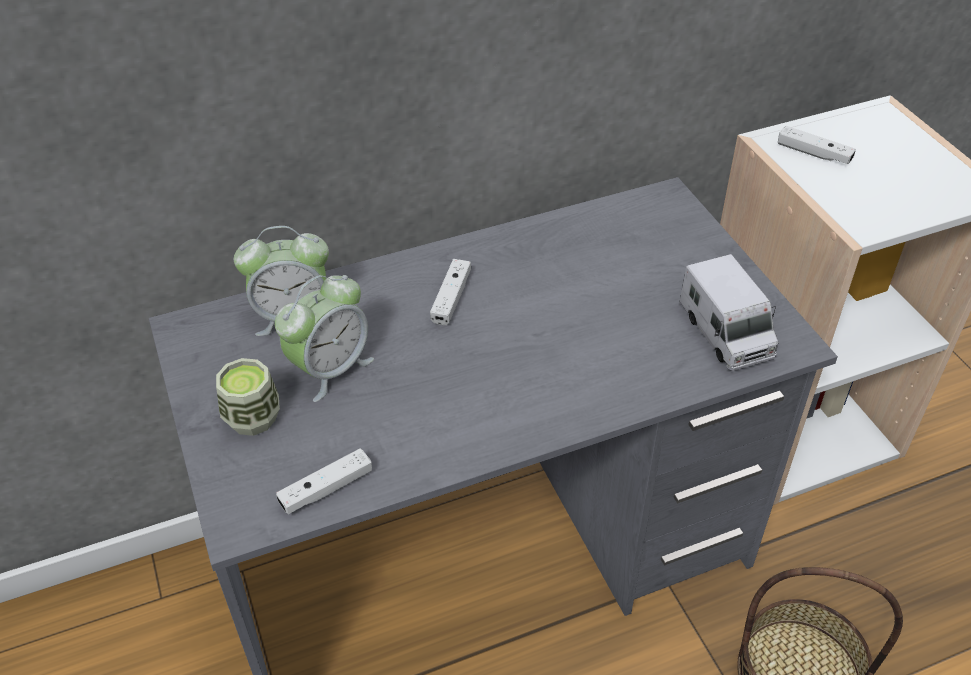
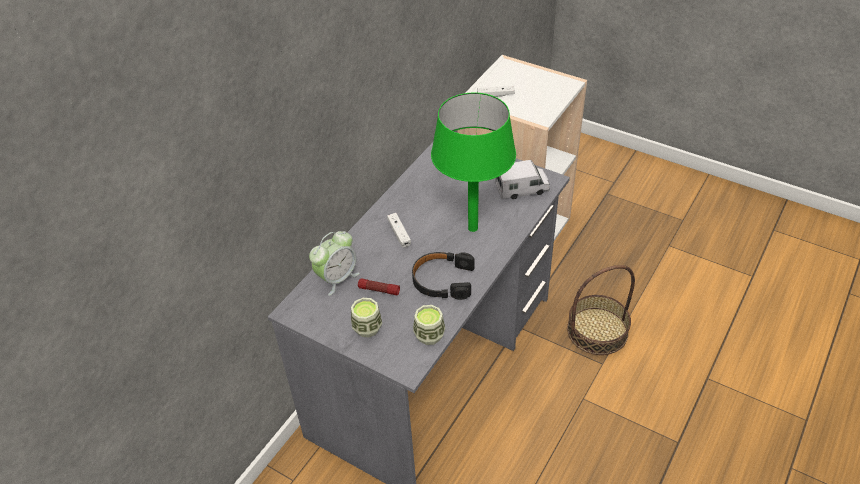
camera: 35 degrees left, 0 degrees up
(326, 489) = (429, 335): white game controller -> cup
(330, 369) = (379, 290): alarm clock -> flashlight
(439, 411) = (442, 280): none -> black headphones
(574, 353) = (472, 228): none -> green table lamp
(725, 333) = (522, 189): toy truck -> toy truck turned 45 degrees counterclockwise

